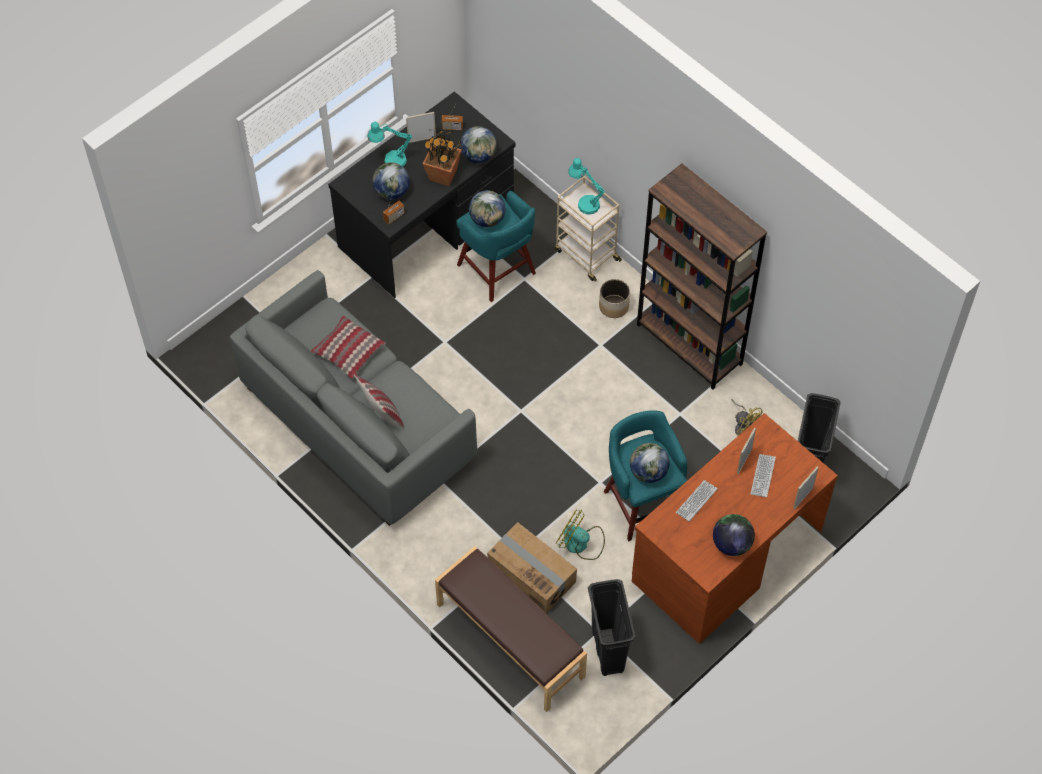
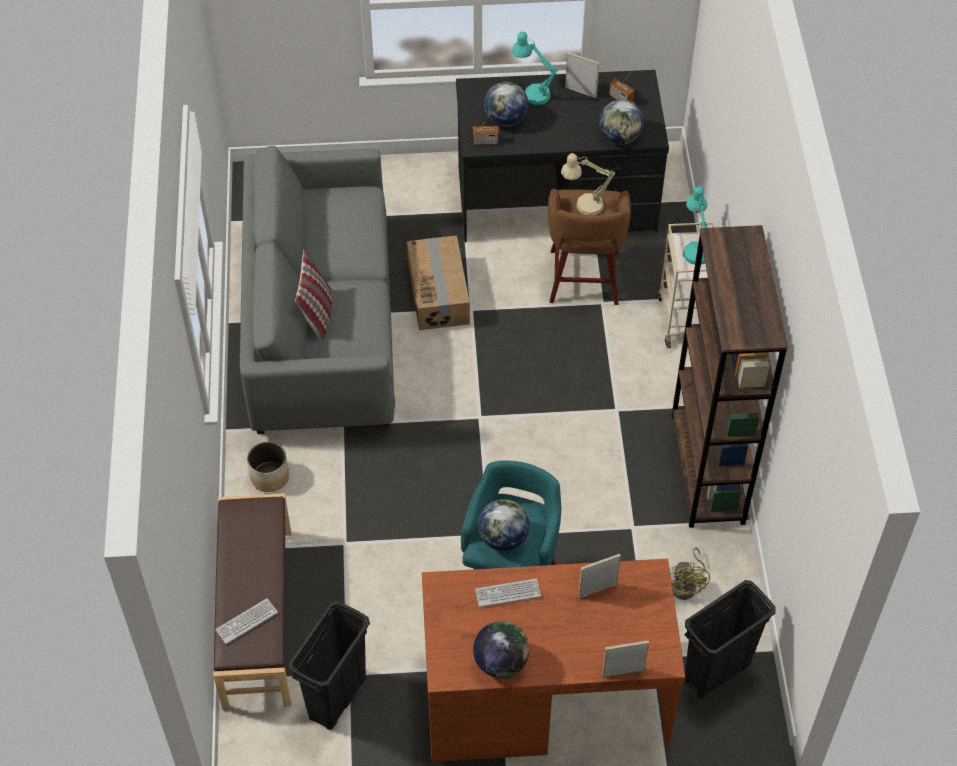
camera: 40 degrees right, 5 degrees down
(348, 352) = (344, 242): pillow -> none
(443, 175) = (569, 134): potted plant -> none
(487, 219) = (583, 206): globe -> beige table lamp
(497, 271) = (583, 280): turquoise stool -> brown stool
(532, 574) = (339, 572): cardboard box -> cardboard box (439, 293)
(581, 543) = (414, 578): fan -> none
(613, 306) = (664, 383): planter -> planter (269, 476)
(763, 476) = (602, 619): keyboard -> keyboard (246, 621)

